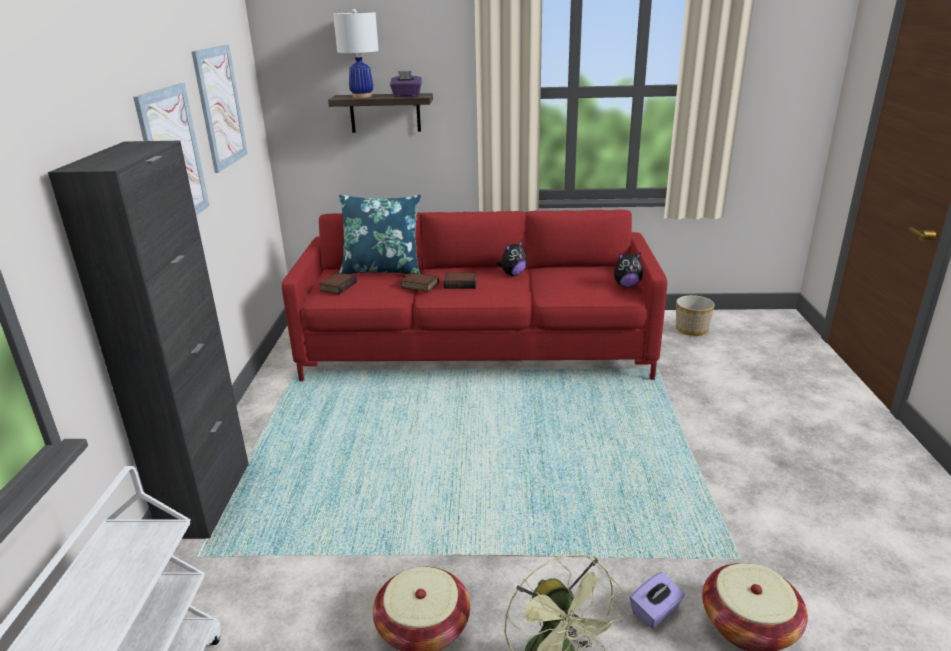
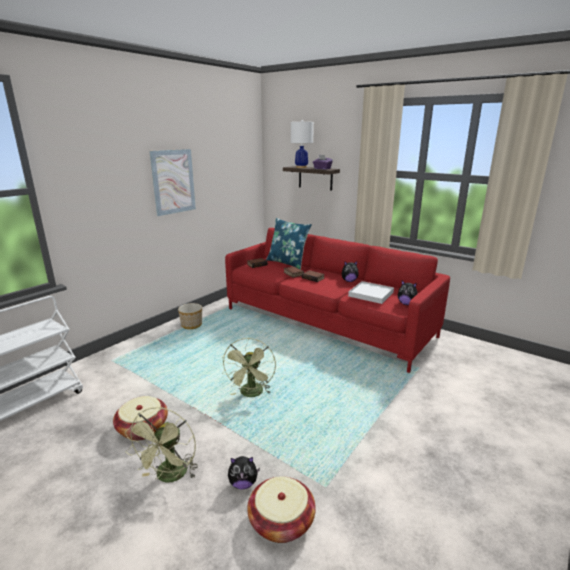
camera: 35 degrees right, 5 degrees down
(206, 499) = (140, 341): black cabinet -> none
(220, 107) = (221, 164): picture -> none
(511, 494) = (251, 394): none -> green fan
(570, 285) = (371, 294): none -> white tray
(655, 612) = (243, 483): purple tissue box -> plush toy
(691, 329) = (477, 354): planter -> planter (191, 325)

